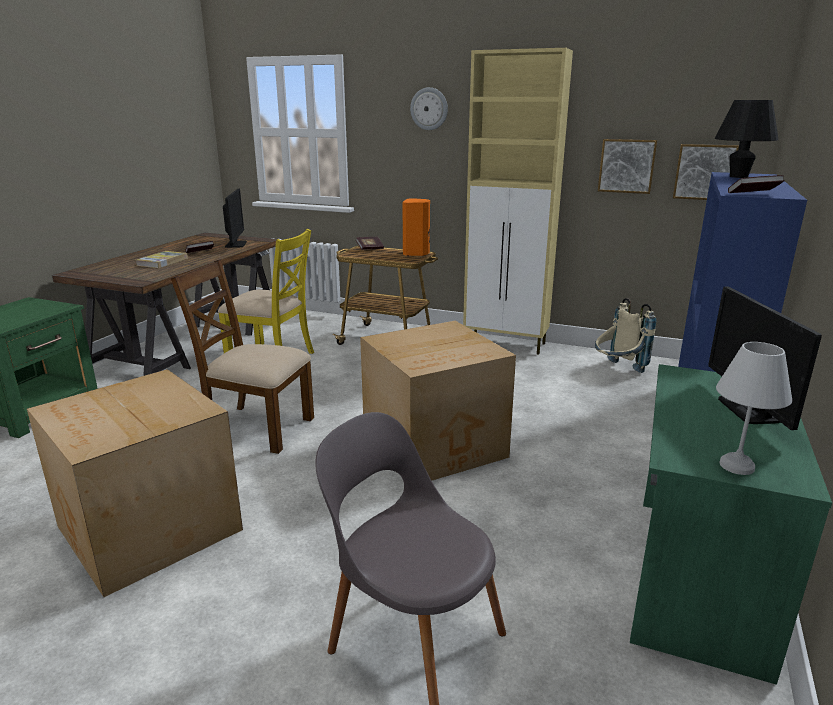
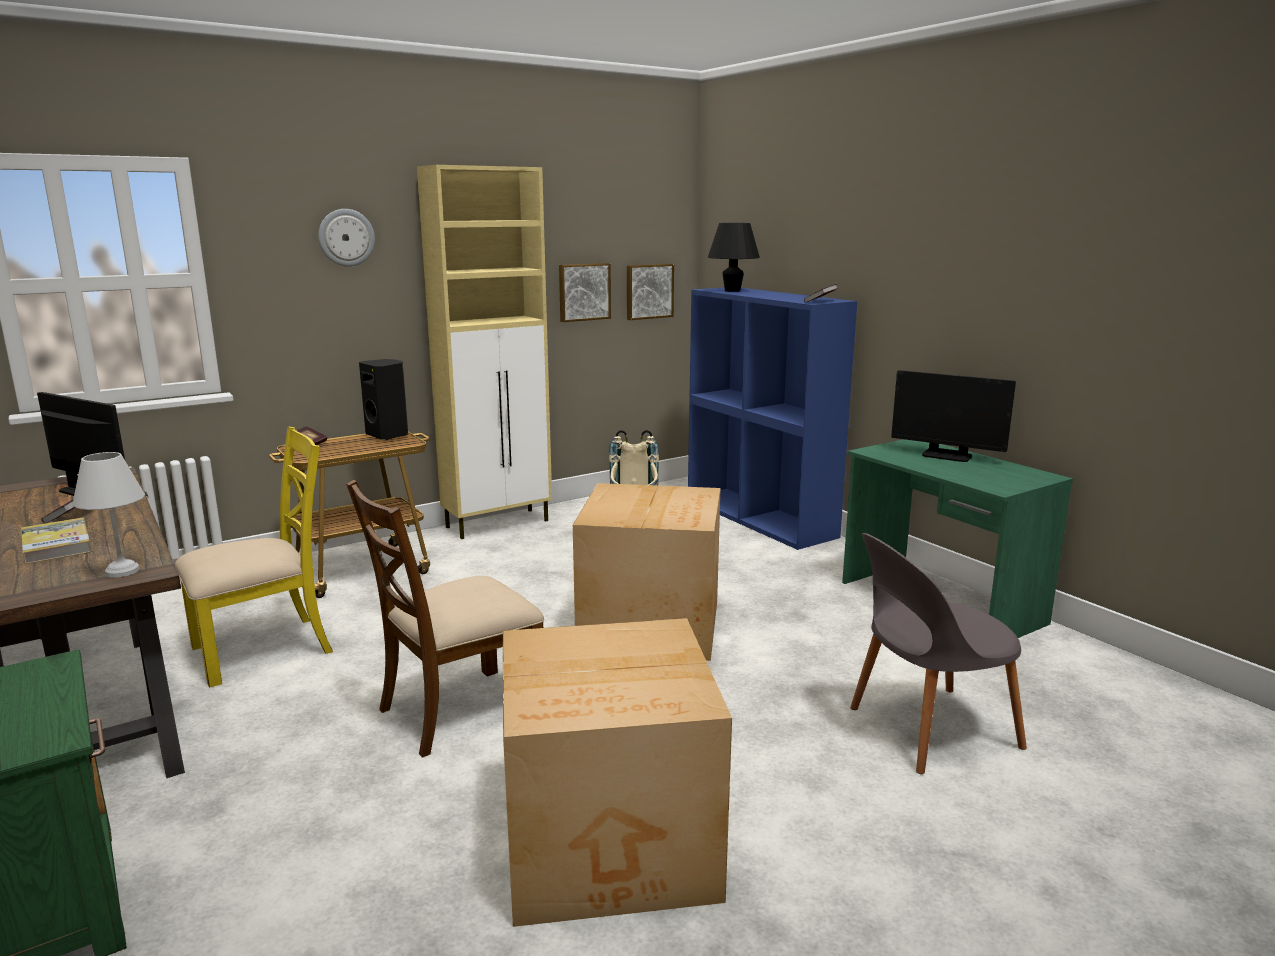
camera: 55 degrees left, 5 degrees down
(416, 254) = (388, 435): orange speaker -> black speaker
(738, 465) = (1019, 480): white table lamp -> white table lamp (124, 571)

